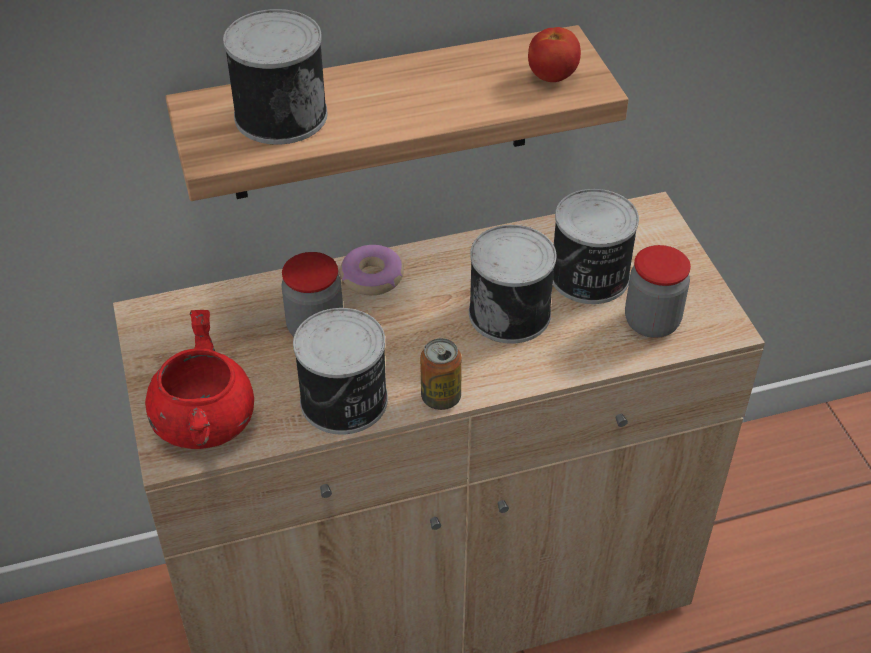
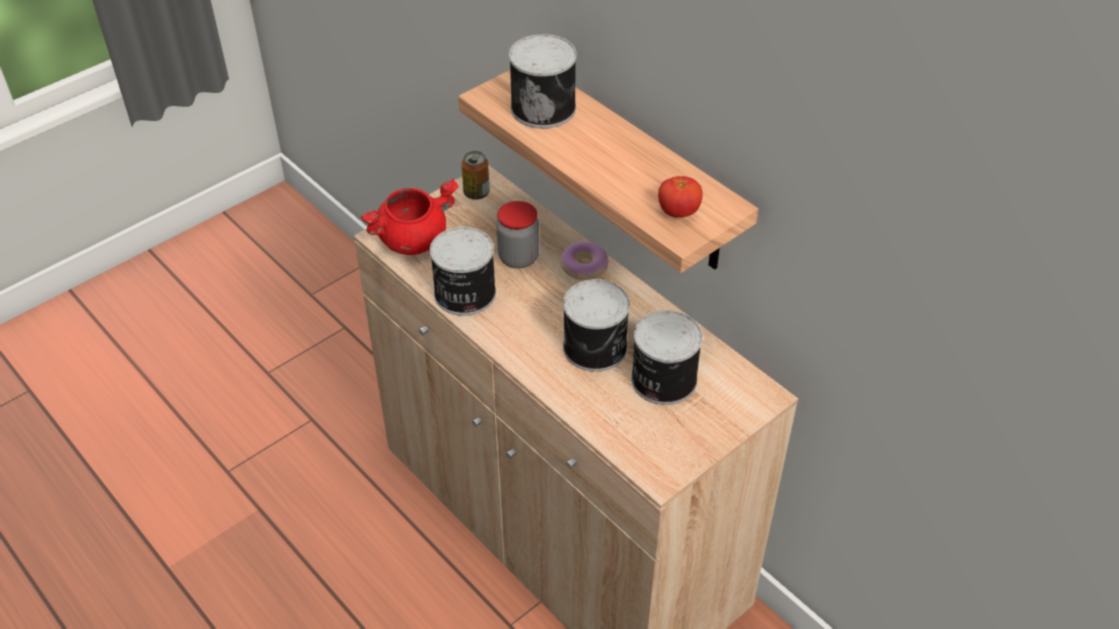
camera: 65 degrees right, 0 degrees up
(440, 397) = (494, 338): can -> can (476, 193)
(651, 322) = (637, 429): jar -> none

